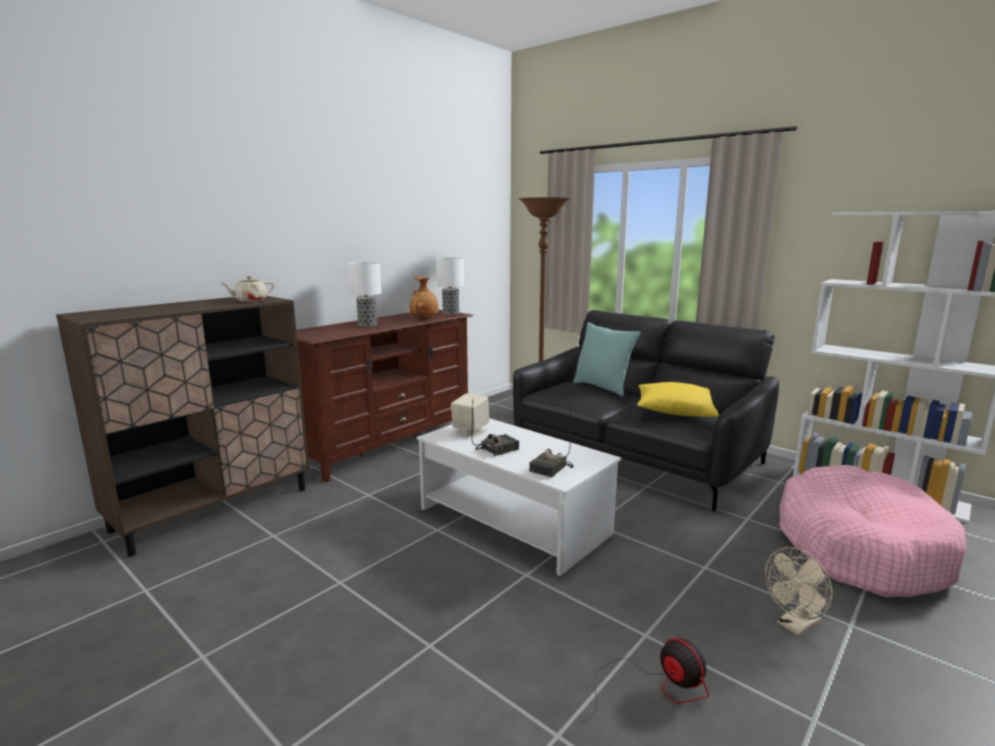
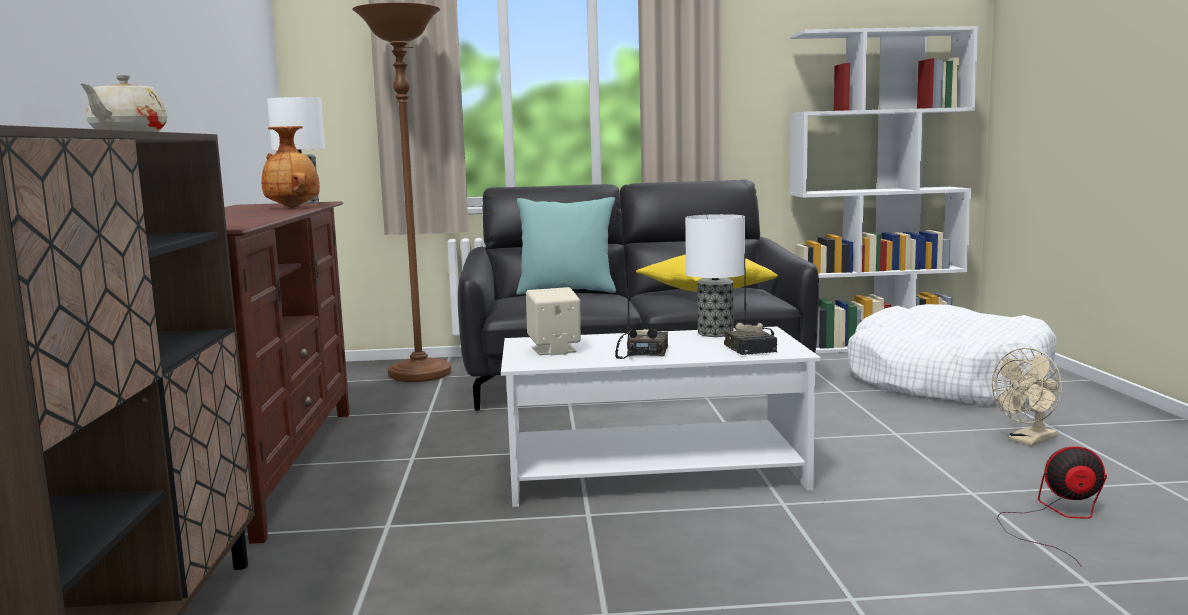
camera: 45 degrees left, 5 degrees down
(367, 325) = (227, 217): table lamp -> table lamp (716, 333)
(795, 626) = (1028, 440): beige fan -> beige fan turned 45 degrees clockwise
(859, 547) = (947, 381): pink dog bed -> white dog bed

